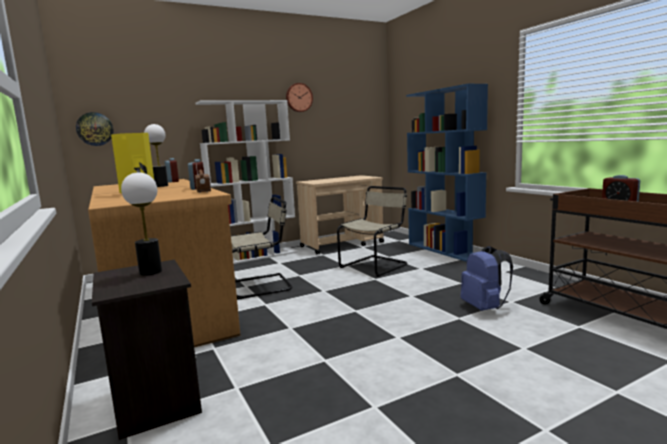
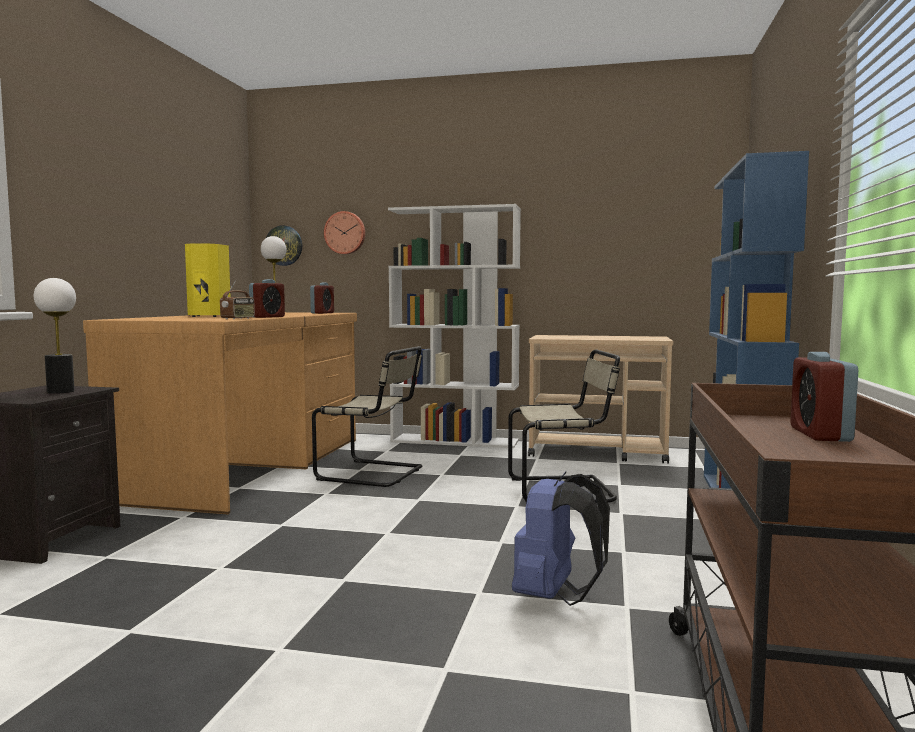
camera: 40 degrees right, 5 degrees down
(298, 97) = (557, 200): wall clock -> wall clock (345, 233)

